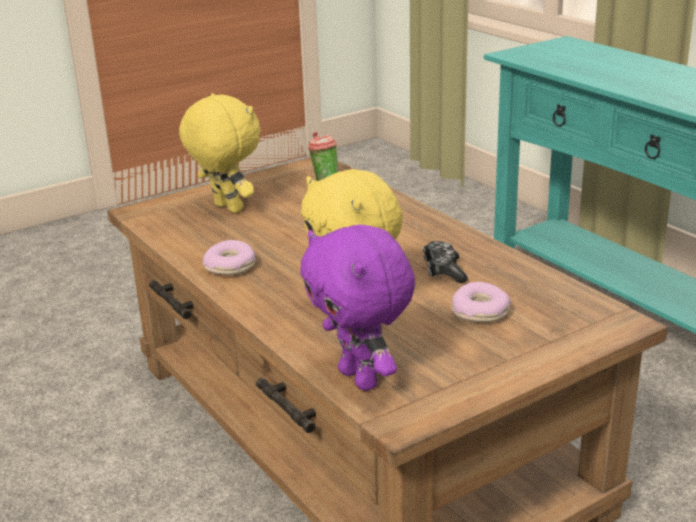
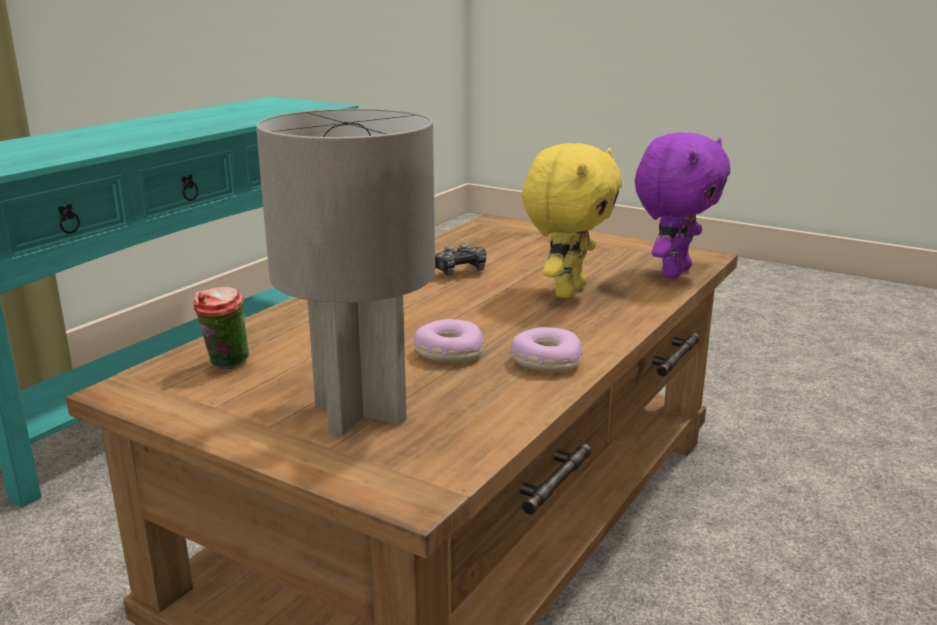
camera: 115 degrees left, 5 degrees down
(226, 208) = (360, 413): yellow plush toy -> grey table lamp
(480, 312) = (524, 253): donut -> donut (448, 352)

